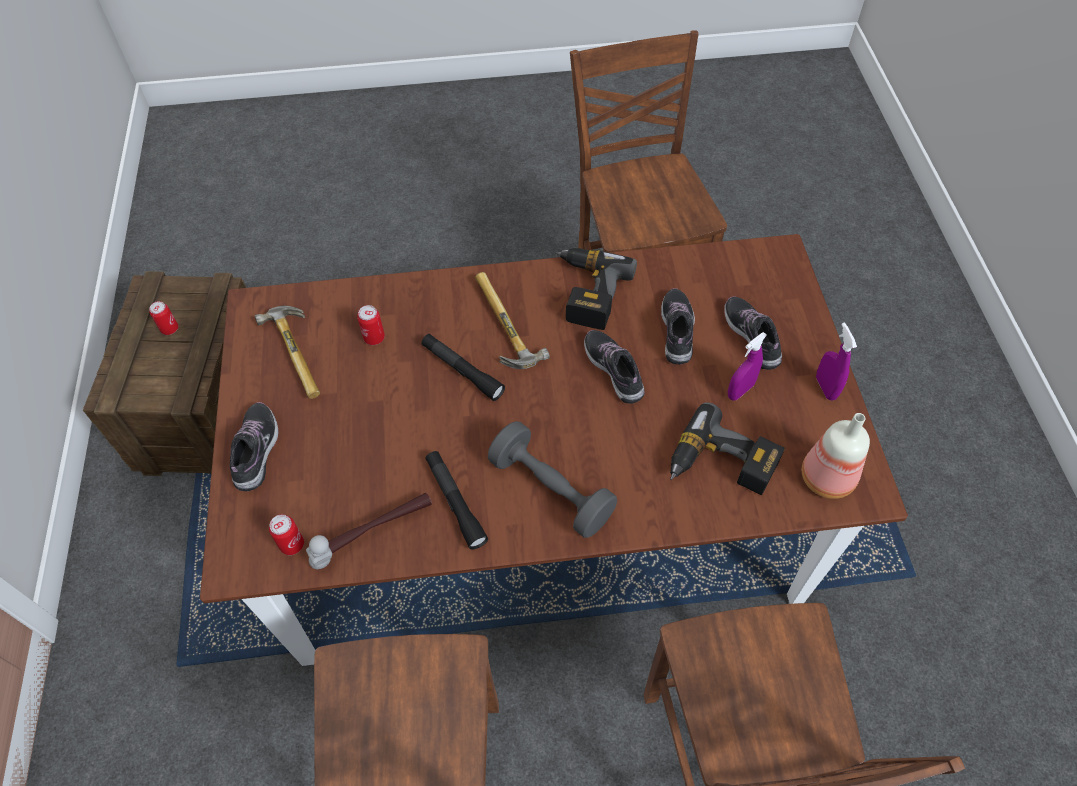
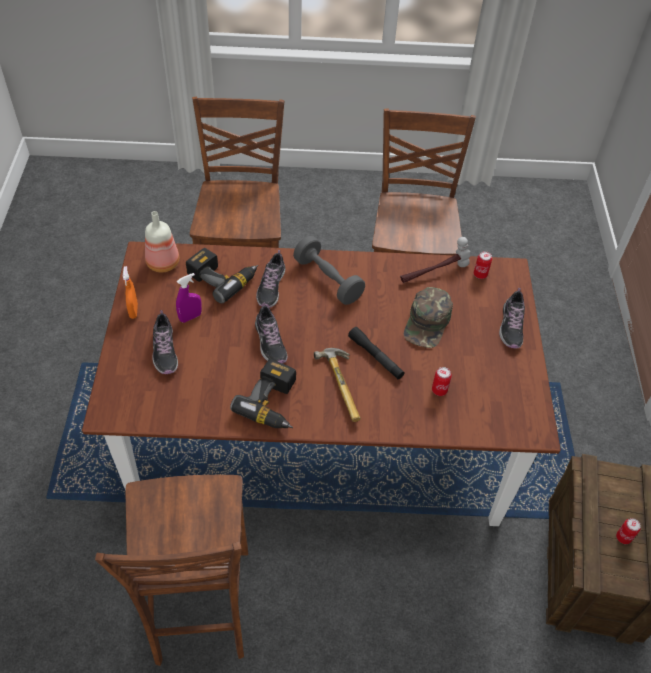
camera: 175 degrees left, 5 degrees down
(301, 352) = (492, 387): hammer -> none
(387, 436) = (427, 323): none -> green cap
(455, 502) = (385, 281): black flashlight -> none
(677, 331) = (216, 363): shoe -> shoe (271, 287)
(825, 387) = (133, 311): purple spray bottle -> orange spray bottle

